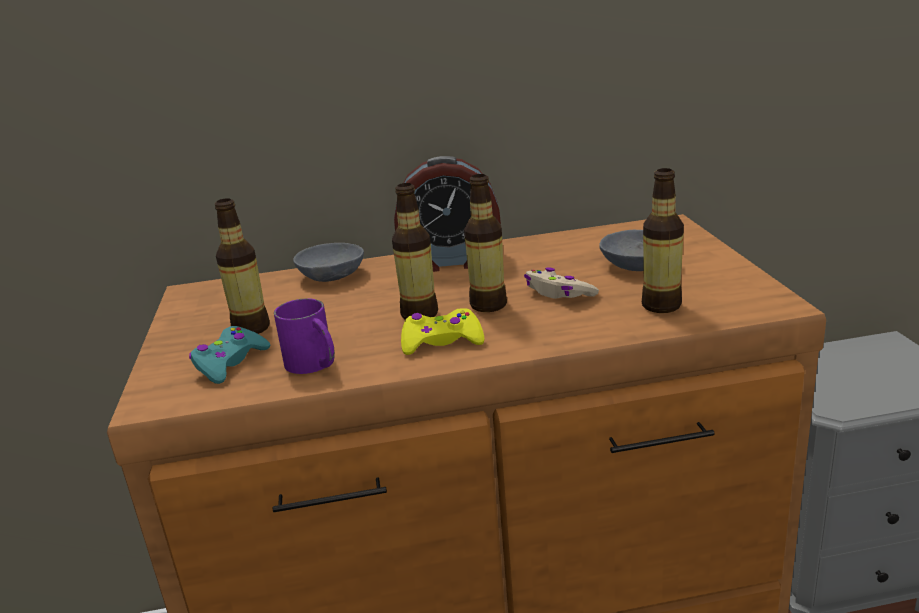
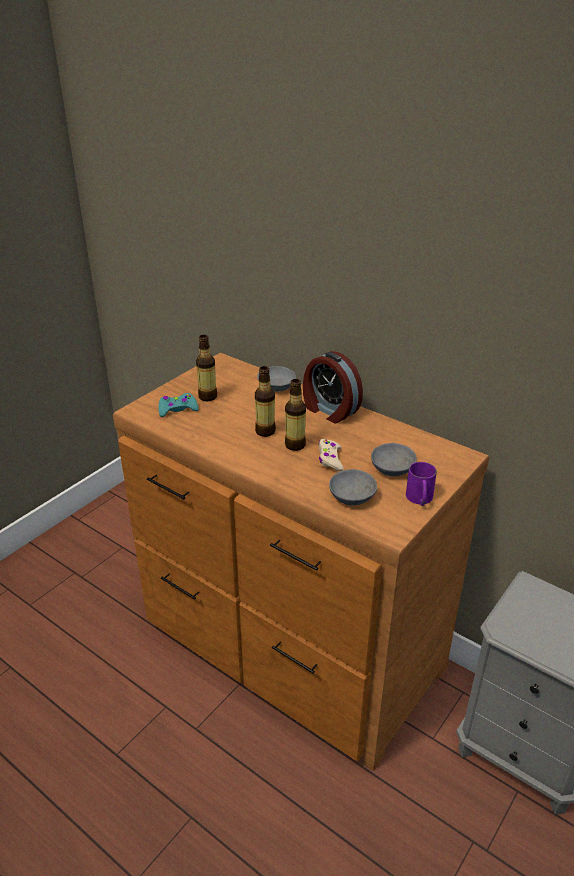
camera: 45 degrees right, 10 degrees up
(315, 364) = (196, 429): purple mug -> purple mug (420, 499)
(441, 341) = (247, 450): yellow game controller -> none
(661, 305) = (350, 495): bottle -> grey bowl

